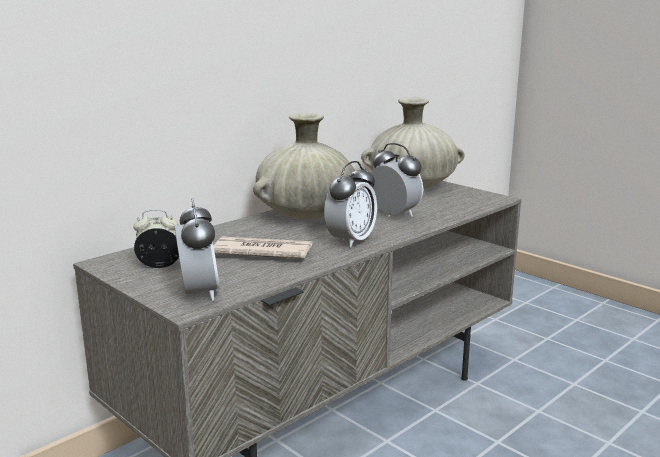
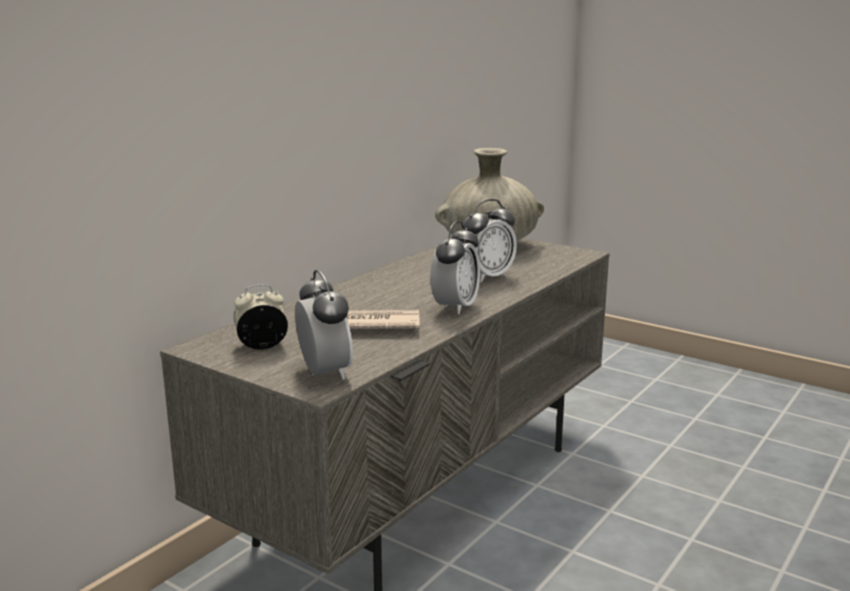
camera: 10 degrees left, 0 degrees up
(306, 215) = (391, 282): beige vase -> none
(394, 215) = (486, 277): alarm clock -> alarm clock turned 105 degrees clockwise

